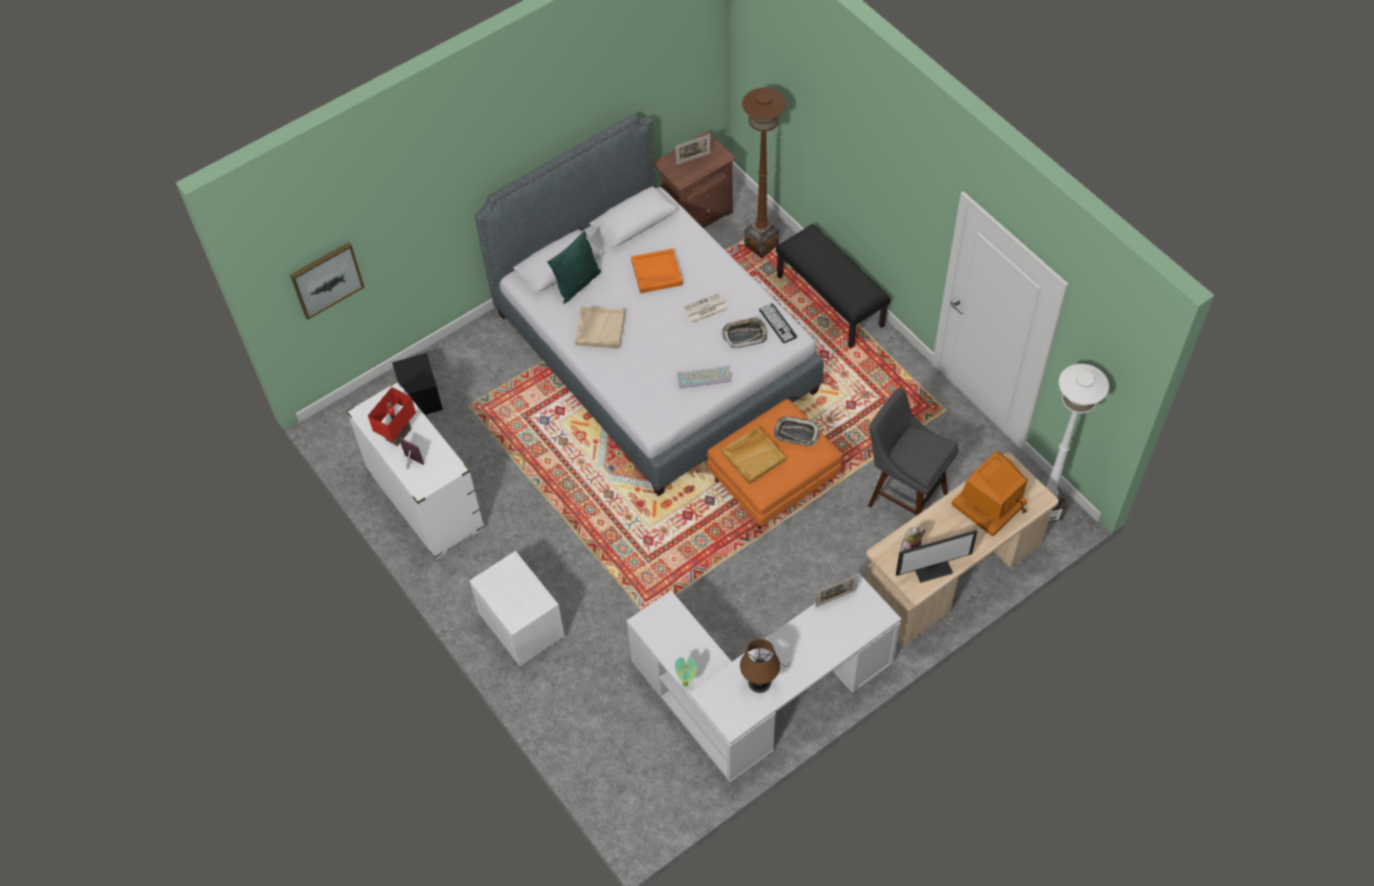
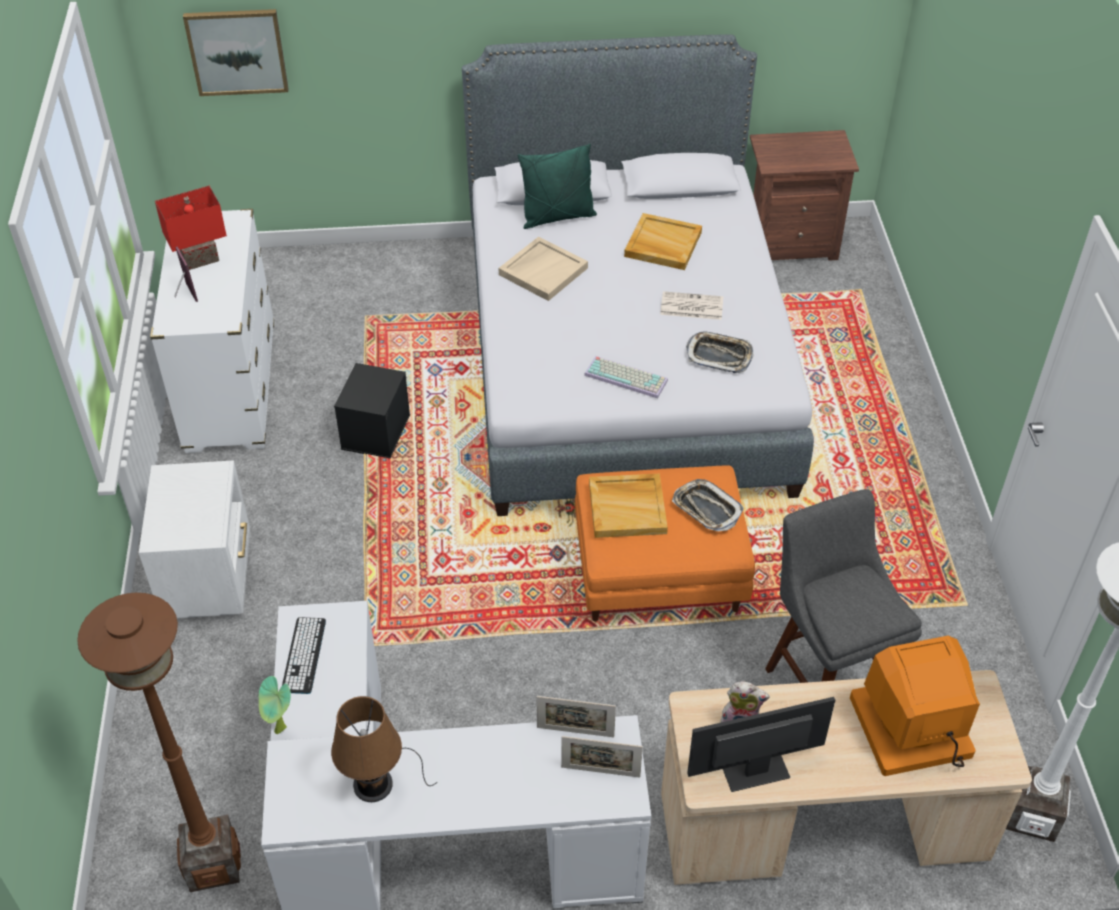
camera: 30 degrees right, 10 degrees down
(420, 397) = (321, 285): black storage box -> black storage box (375, 431)
(656, 273) = (662, 244): orange tray -> beige tray
(693, 158) = (804, 150): picture frame -> picture frame (600, 772)
(761, 245) = (848, 307): brown floor lamp -> brown floor lamp (212, 865)
(778, 323) = (774, 362): keyboard -> keyboard (304, 655)
(831, 301) = (895, 404): black bench -> none
(933, 568) = (754, 770): monitor -> monitor turned 150 degrees clockwise

